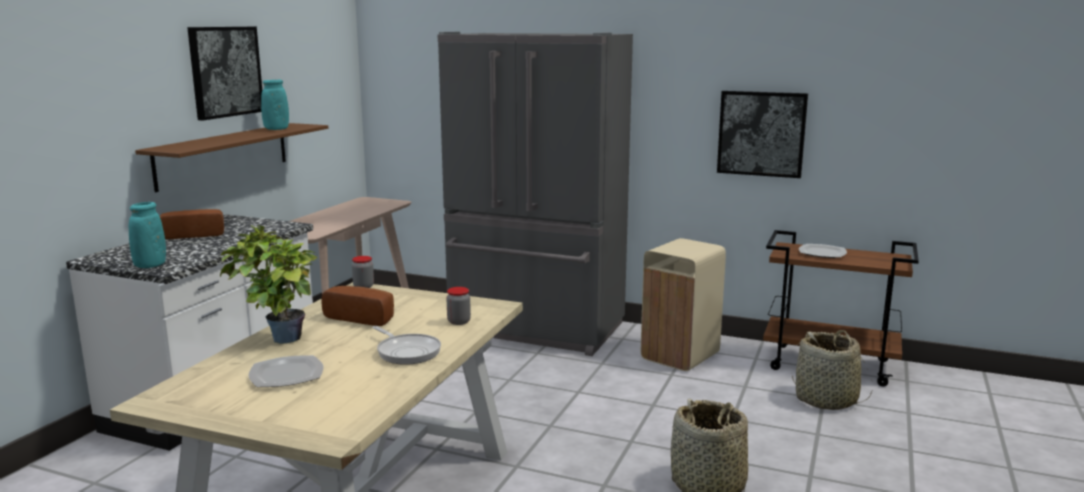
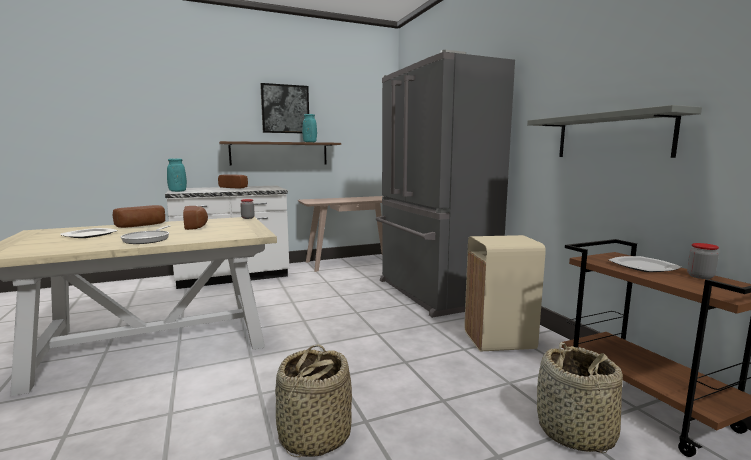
camera: 45 degrees right, 5 degrees down
(278, 340) = (142, 225): potted plant -> bread
(459, 321) = (216, 235): jar -> jar (700, 276)
(761, 133) = (612, 136): picture -> grey shelf

